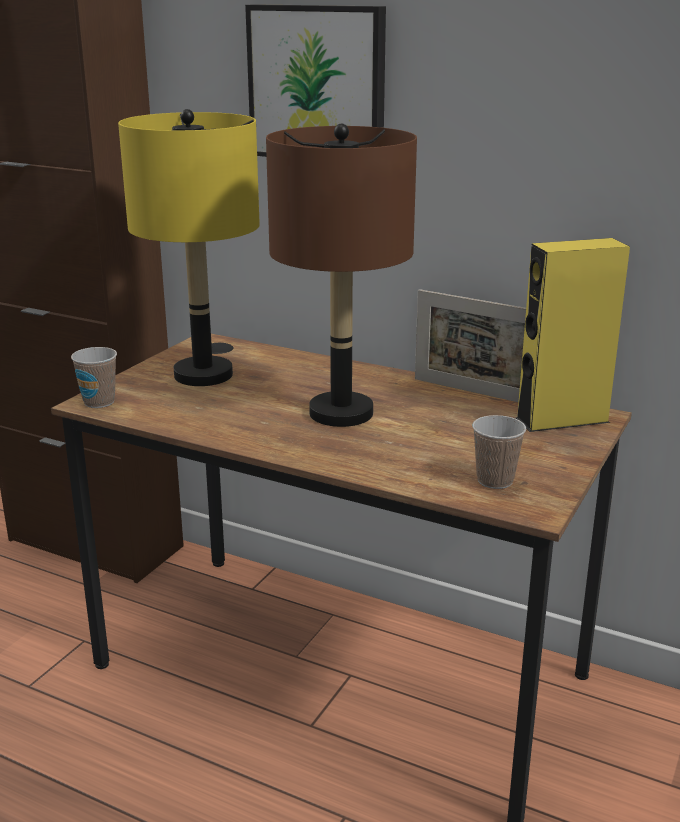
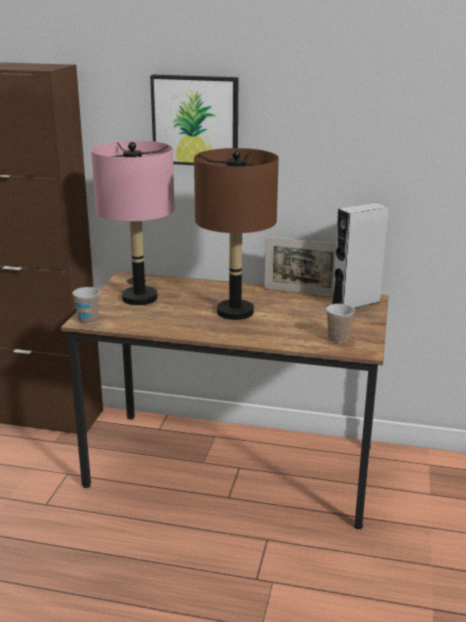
camera: 15 degrees left, 0 degrees up
(204, 375) = (140, 298): yellow table lamp -> pink table lamp
(562, 420) = (355, 303): yellow speaker -> grey speaker

